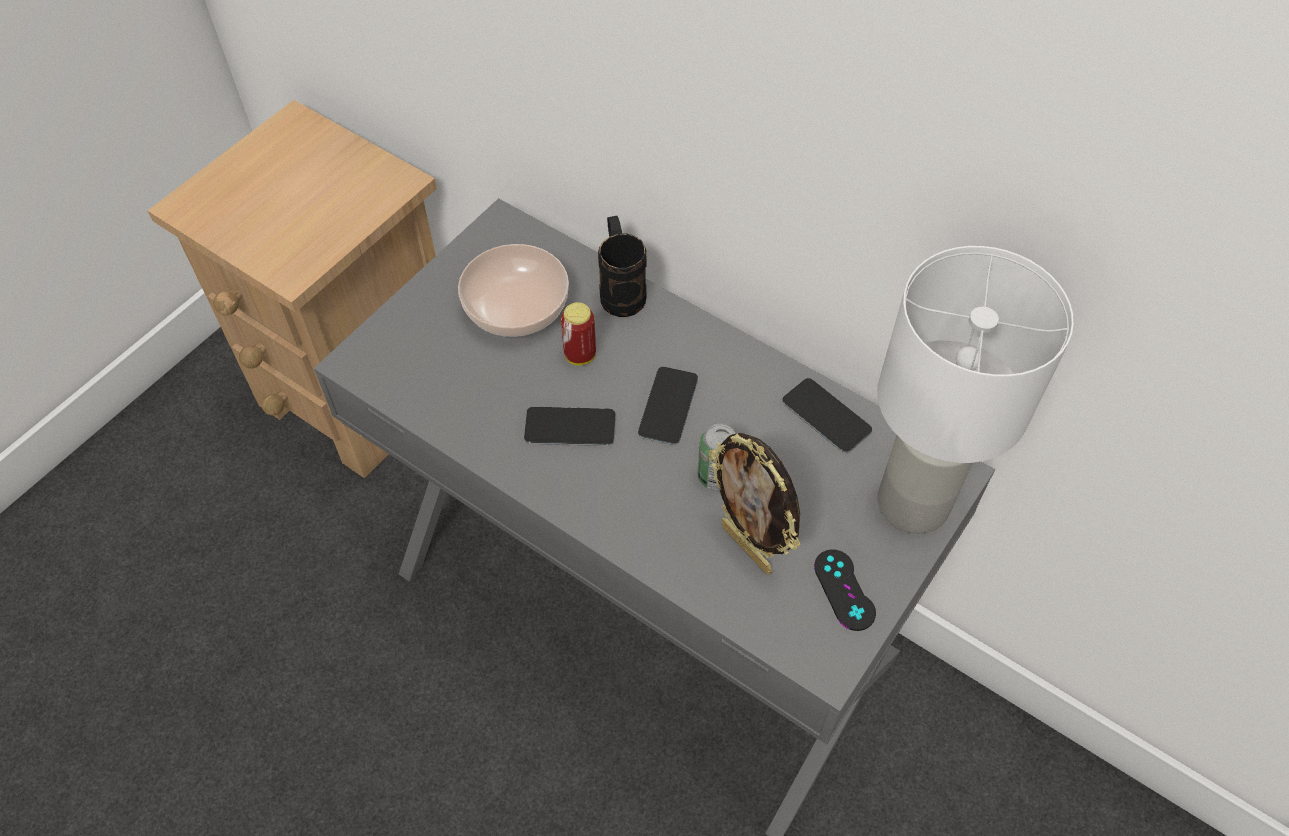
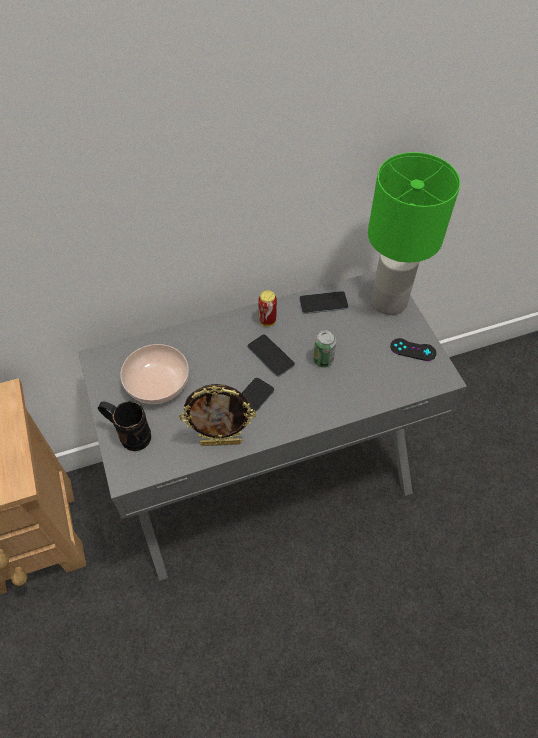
camera: 55 degrees left, 0 degrees up
(580, 355) = (211, 373): can -> can (267, 320)
(621, 290) = (187, 334): black mug -> black mug (129, 434)
(748, 547) = (368, 370): picture frame -> picture frame (221, 442)
(911, 501) = (387, 301): white table lamp -> green table lamp

